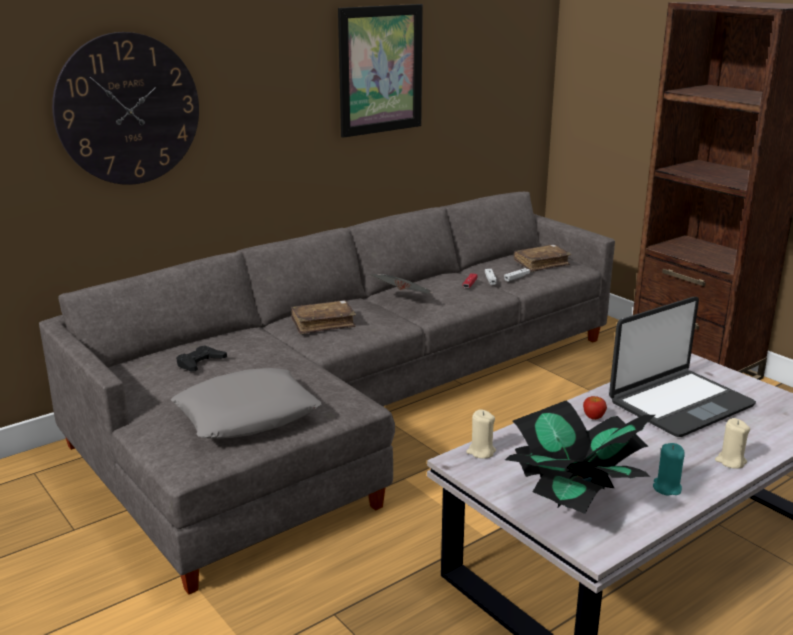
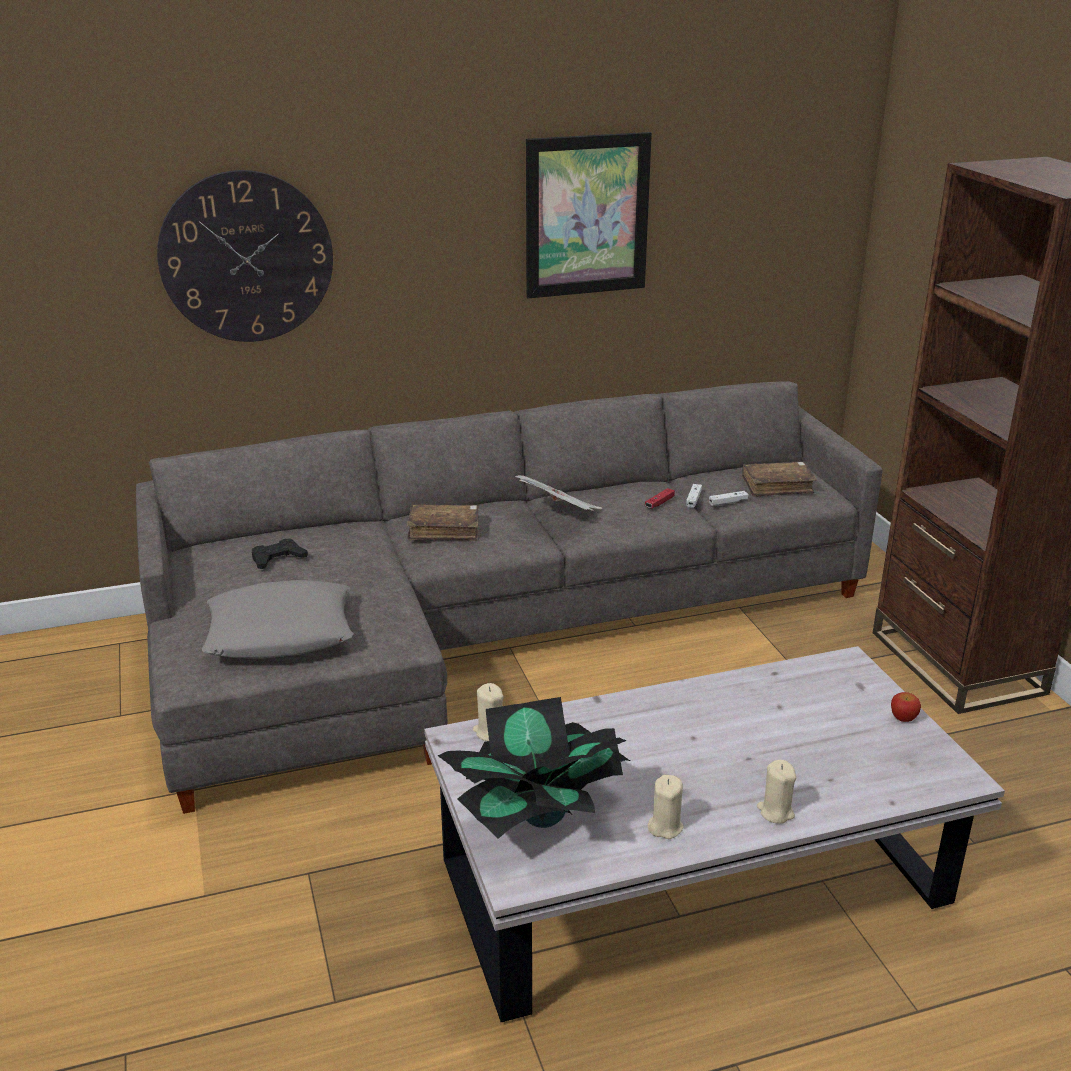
camera: 20 degrees right, 5 degrees up
(593, 417) = (657, 716): apple -> apple (903, 718)
(666, 487) = (665, 827): turquoise candle -> beige candle
(679, 403) = (782, 720): laptop -> none

